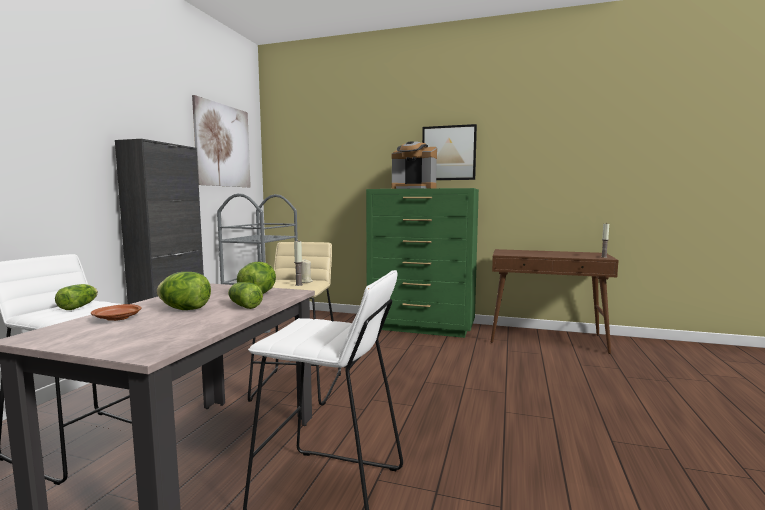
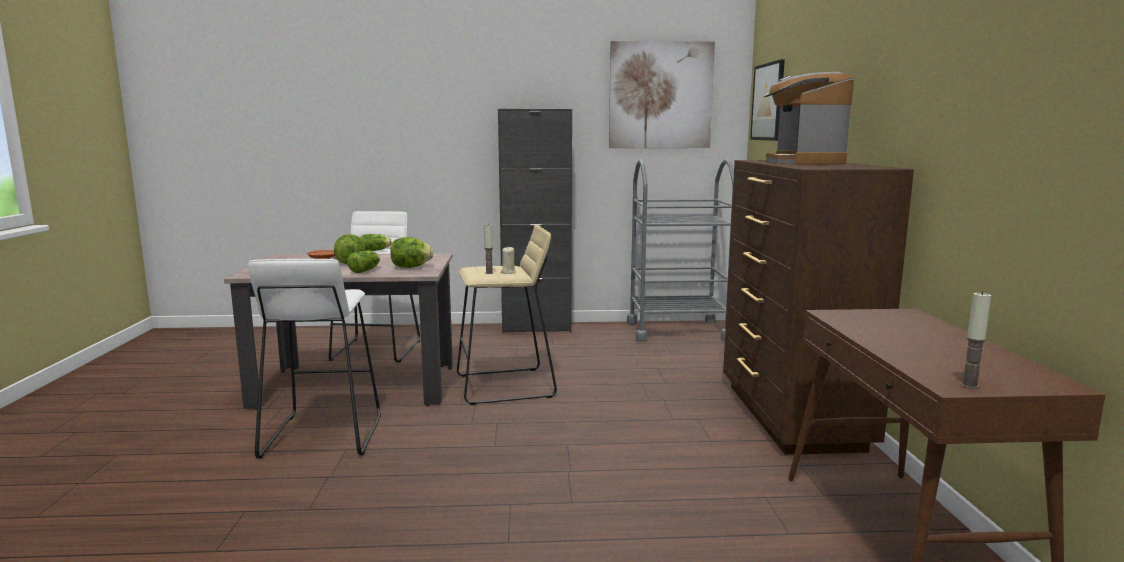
camera: 70 degrees right, 5 degrees up
(422, 327) = (791, 416): green dresser -> brown dresser
(448, 153) = (892, 88): picture -> picture (768, 102)

